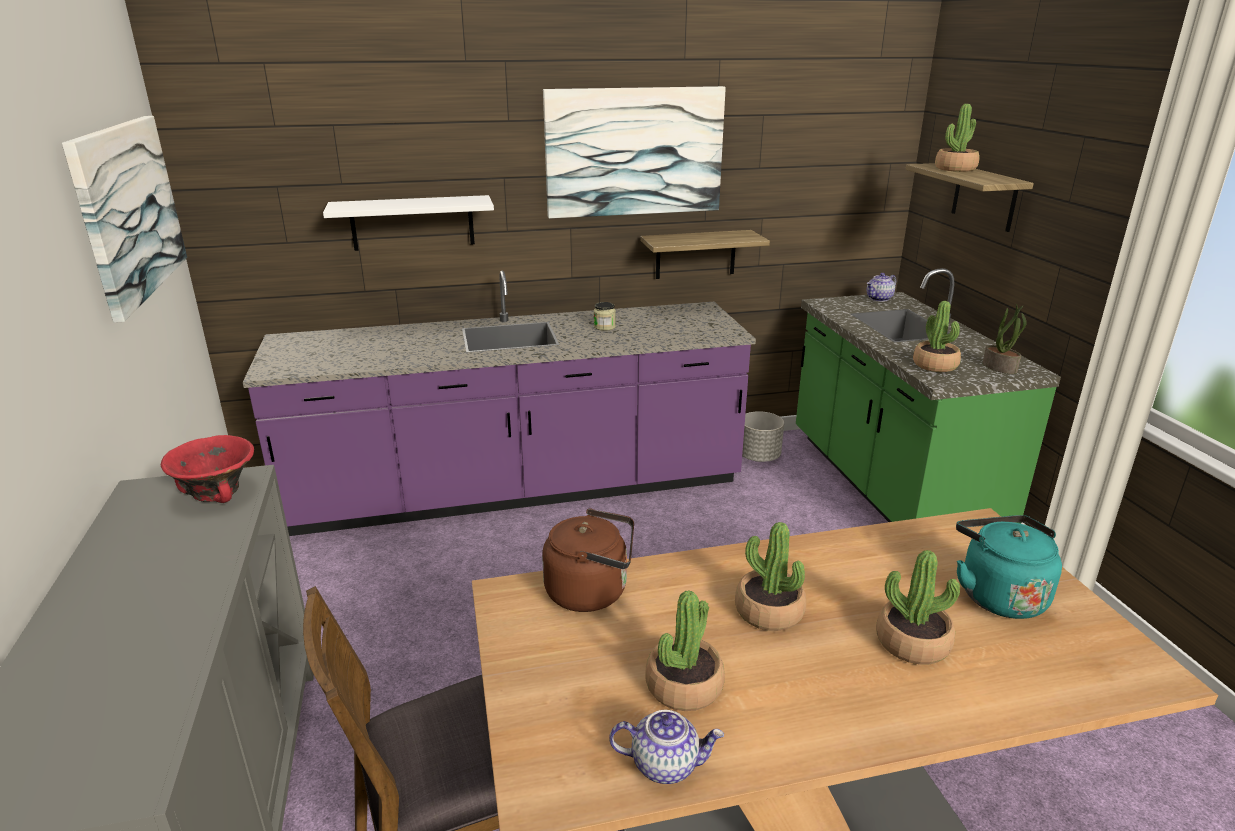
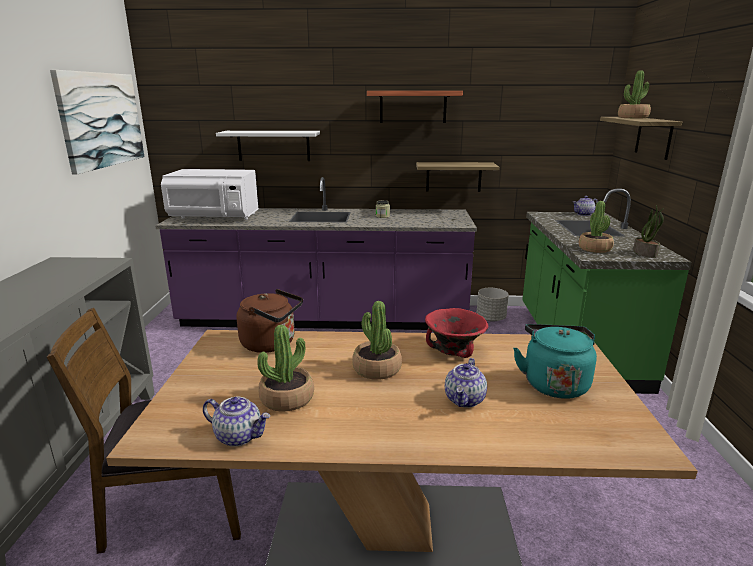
camera: 15 degrees right, 5 degrees down
(216, 494) = (90, 266): red bowl -> red bowl (453, 350)
(334, 353) = (214, 217): none -> white microwave
(634, 152) = (413, 107): picture -> shelf
(912, 642) = (465, 400): potted plant -> teapot

